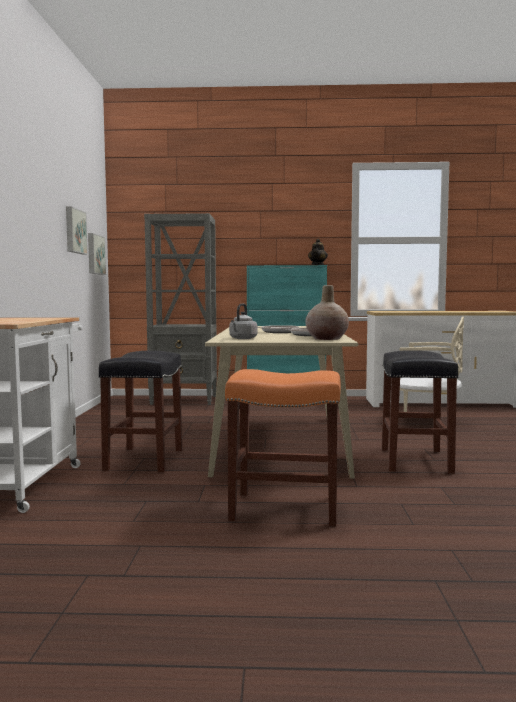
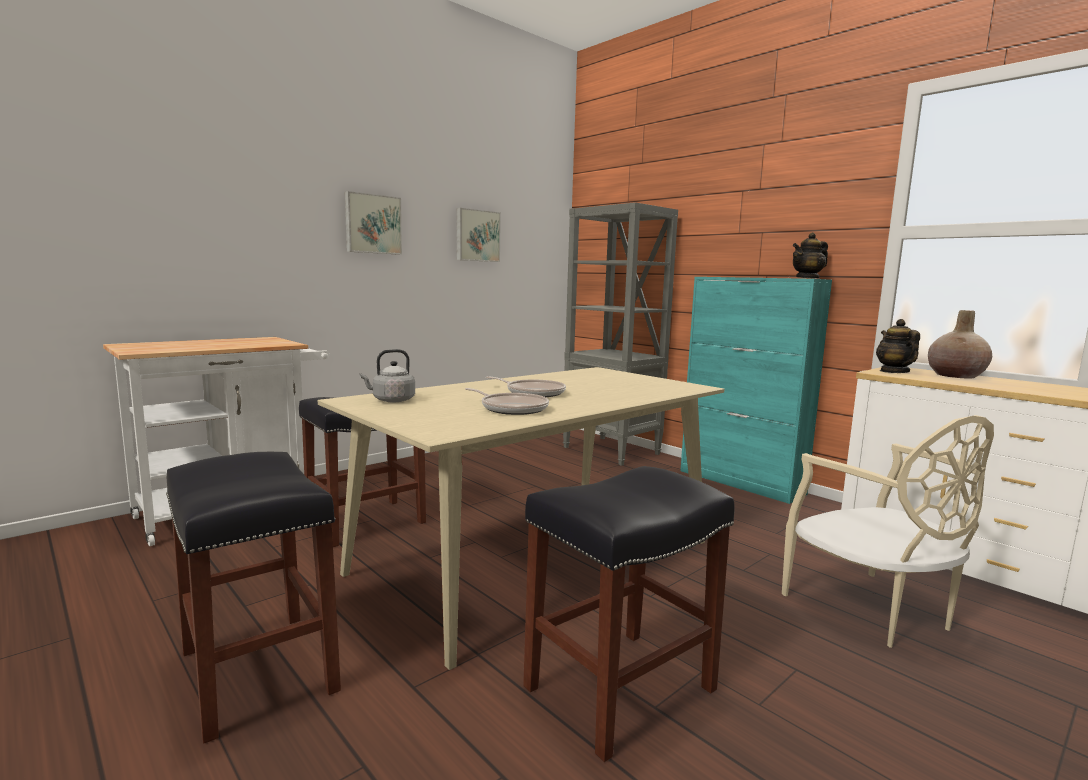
camera: 45 degrees right, 5 degrees up
(95, 254) = (530, 261): picture -> picture (372, 224)
(283, 509) = (256, 670): orange stool -> black stool
(327, 339) = (462, 424): beige vase -> beige vase (956, 376)
(383, 311) = (894, 372): none -> teapot

